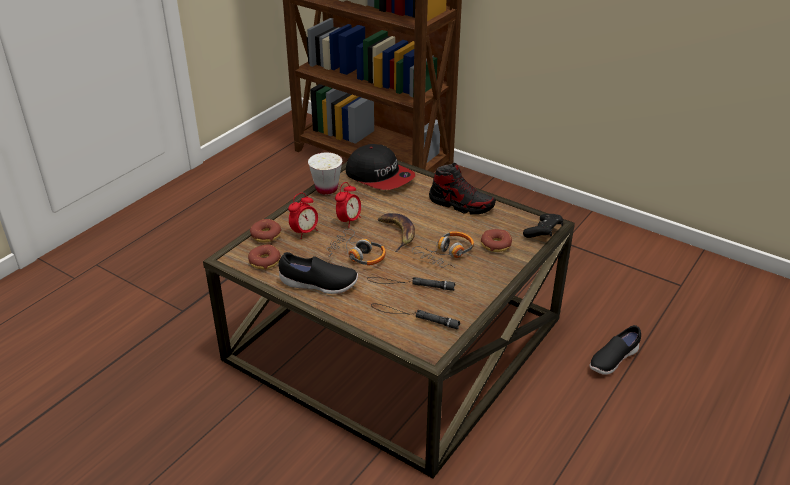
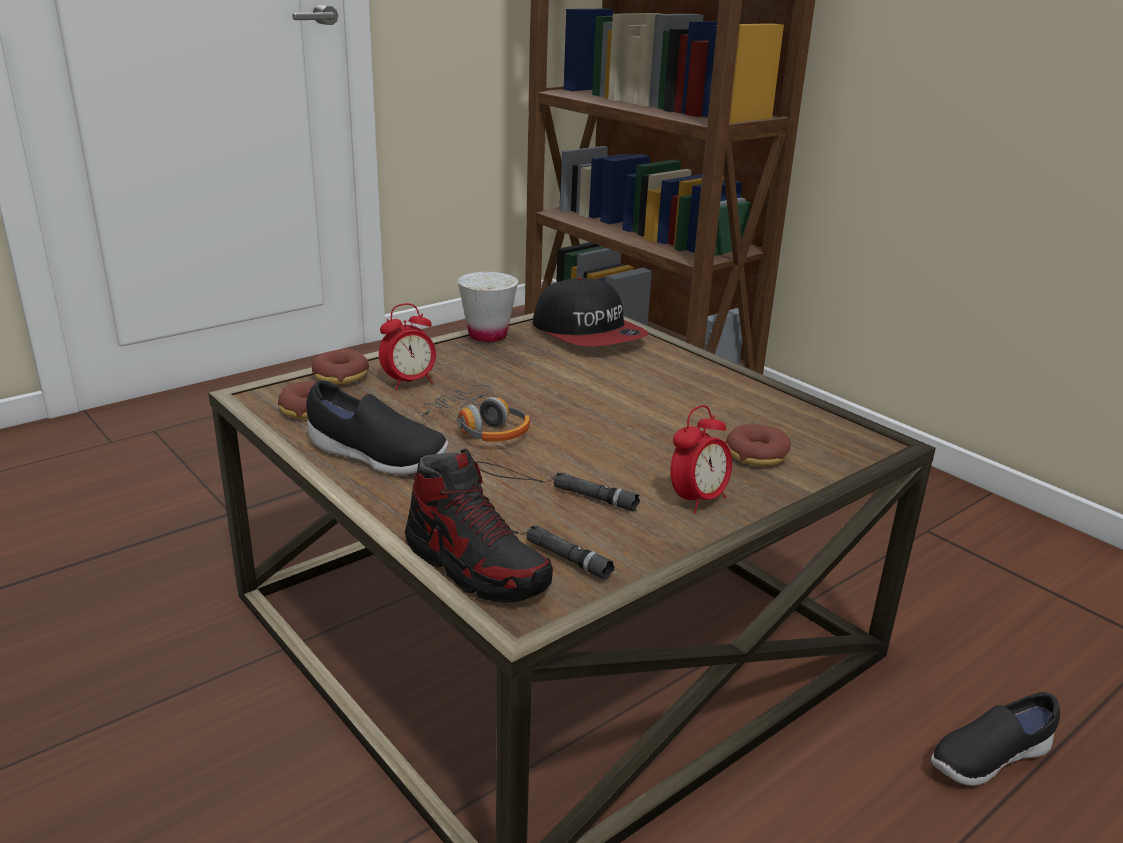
camera: 15 degrees right, 10 degrees down
(349, 221) = (497, 380): alarm clock -> alarm clock (697, 500)
(398, 233) = (574, 409): banana -> none
(446, 254) = (649, 453): headphones -> none
(461, 204) = (715, 388): shoe -> shoe (476, 566)
(543, 233) = (863, 452): black game controller -> none

